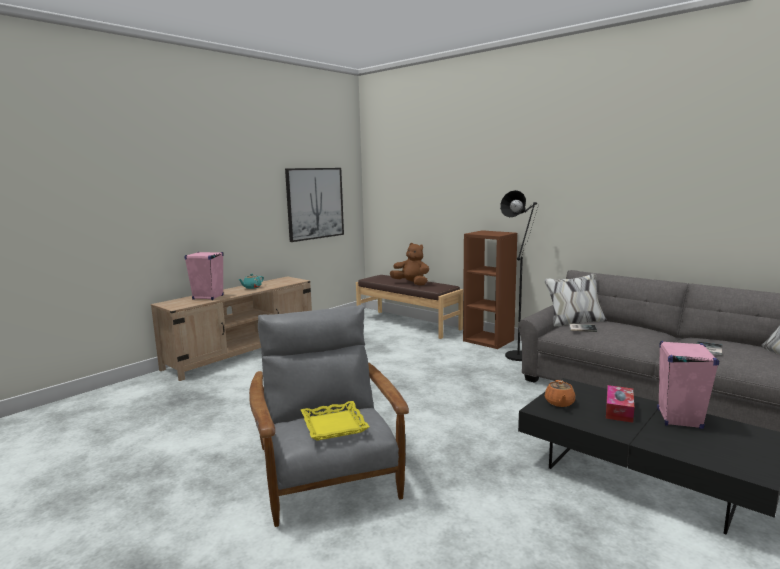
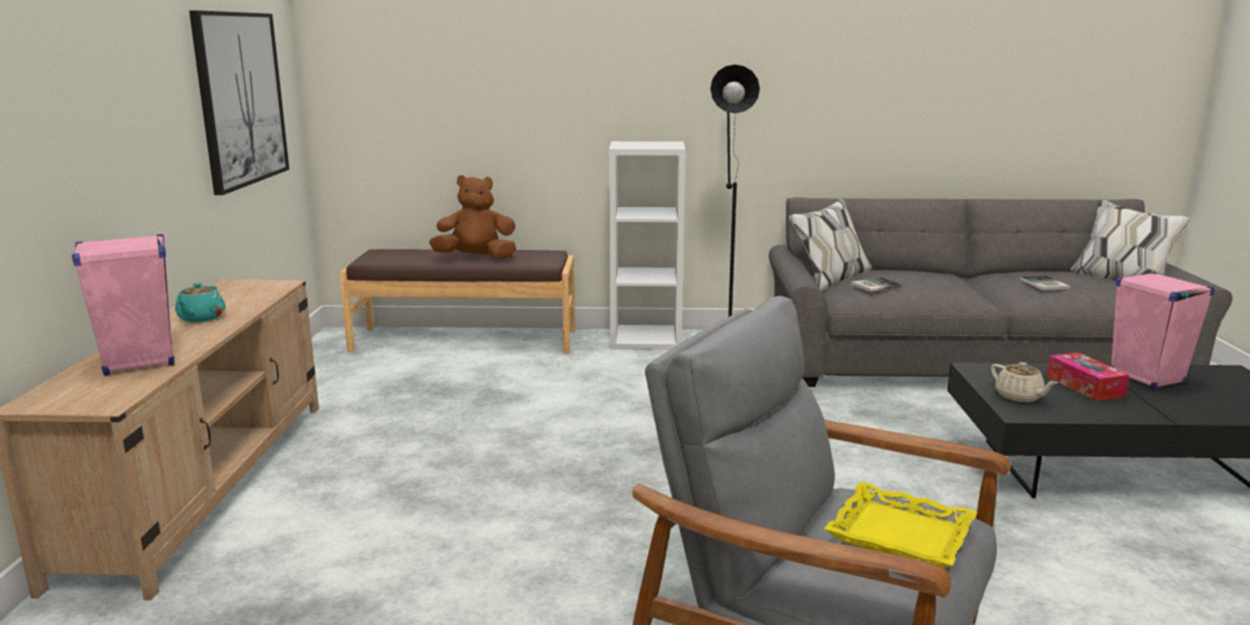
camera: 40 degrees left, 5 degrees up
(489, 340) = (646, 339): brown bookcase -> white bookcase
(559, 403) = (1019, 397): orange teapot -> beige teapot

